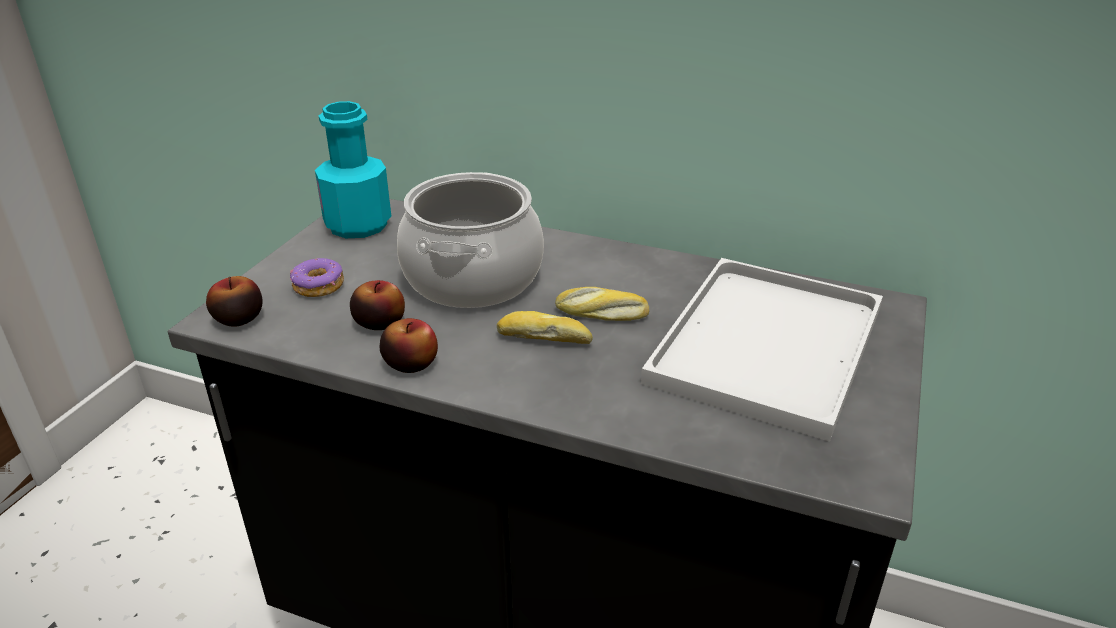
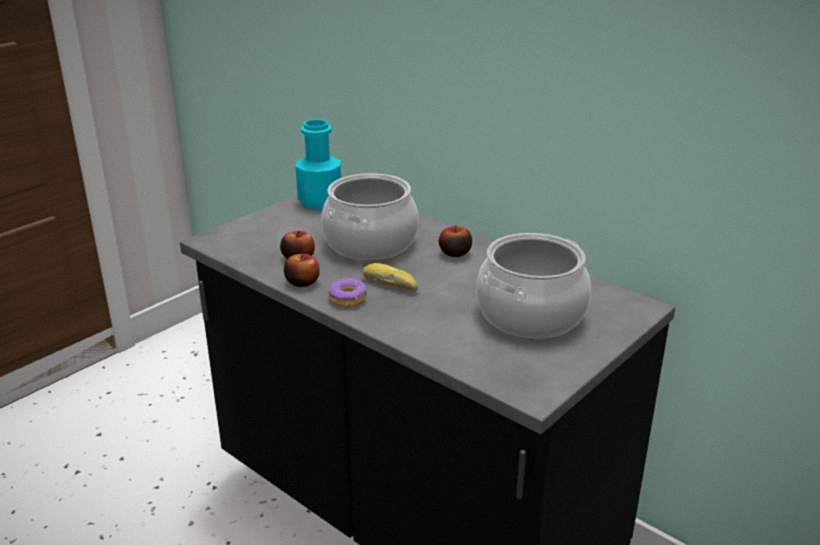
camera: 20 degrees right, 5 degrees down
(238, 318) = (220, 242): apple -> apple (455, 253)
(319, 286) = (275, 232): donut -> donut (348, 299)
(601, 314) = (436, 277): bread -> none
(768, 348) = (531, 315): white tray -> cooking pot

